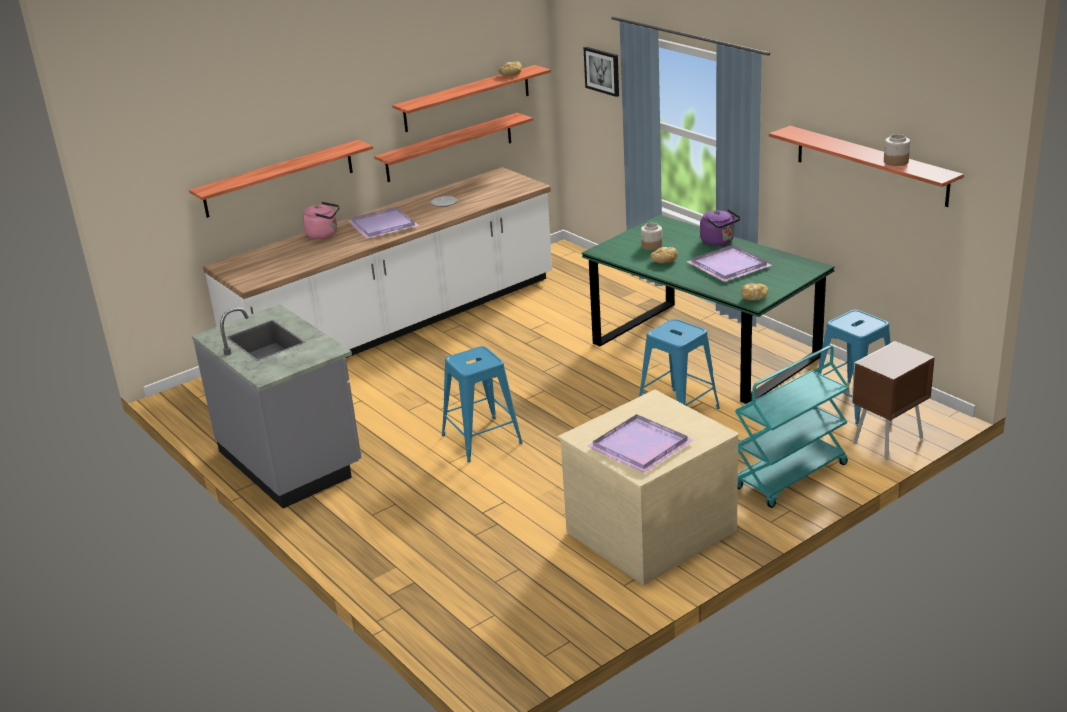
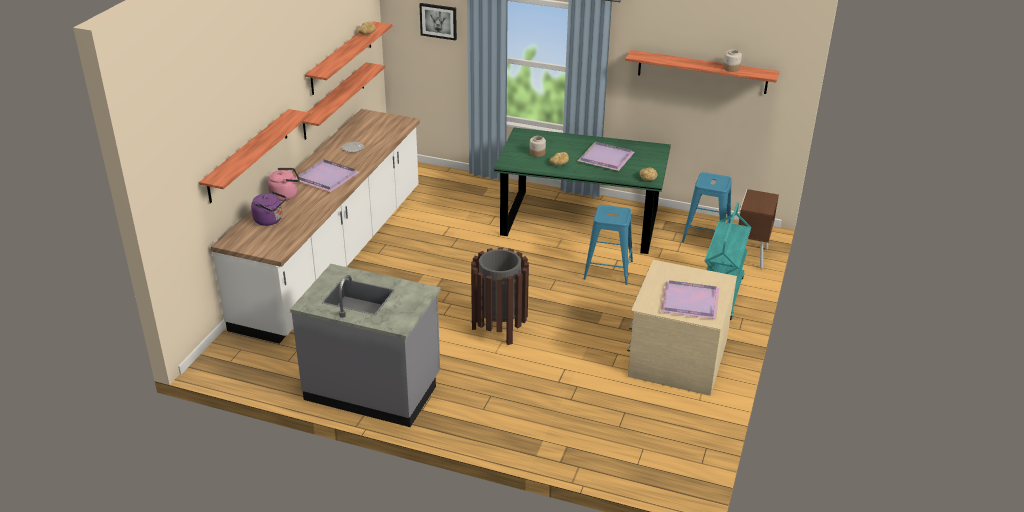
camera: 35 degrees left, 5 degrees up
(482, 439) = (499, 328): blue stool -> brown trash can
(719, 242) = (578, 141): purple kettle -> purple kettle (270, 220)

